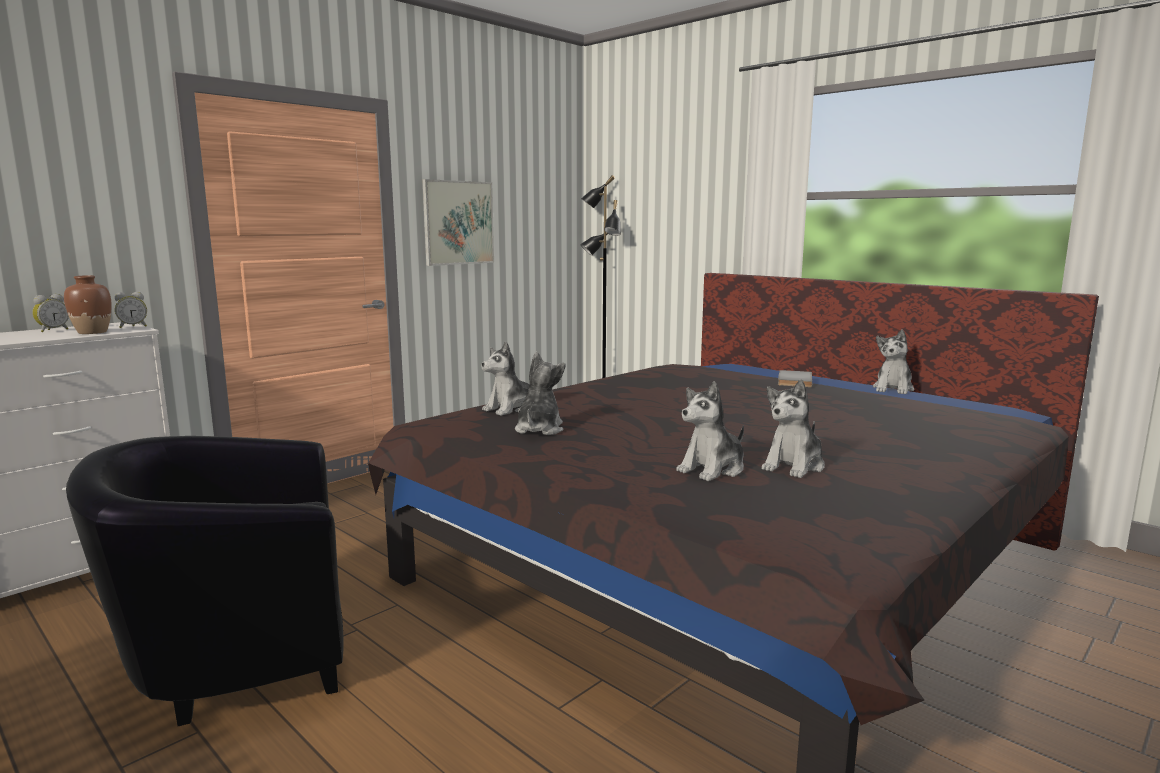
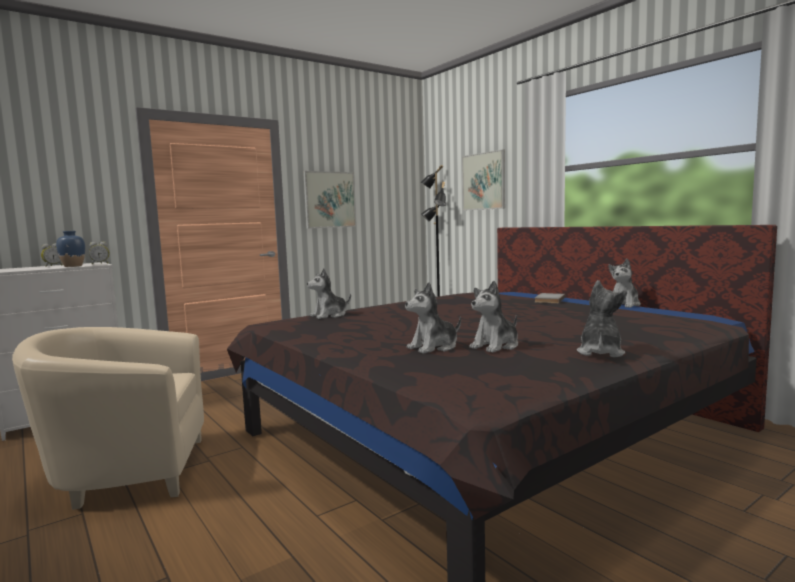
camera: 10 degrees right, 5 degrees down
(92, 332) = (73, 266): brown vase -> blue vase
(236, 657) = (127, 472): black armchair -> beige armchair
(539, 429) = (336, 326): plush toy -> plush toy (600, 352)
(678, 204) = (483, 181): none -> picture

